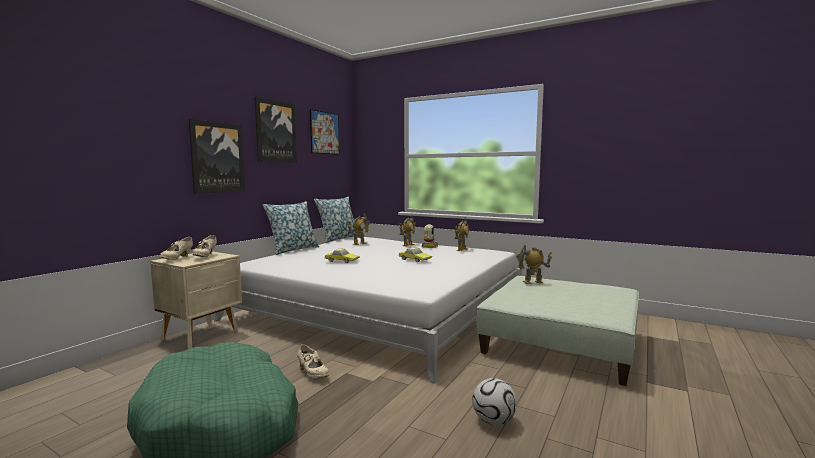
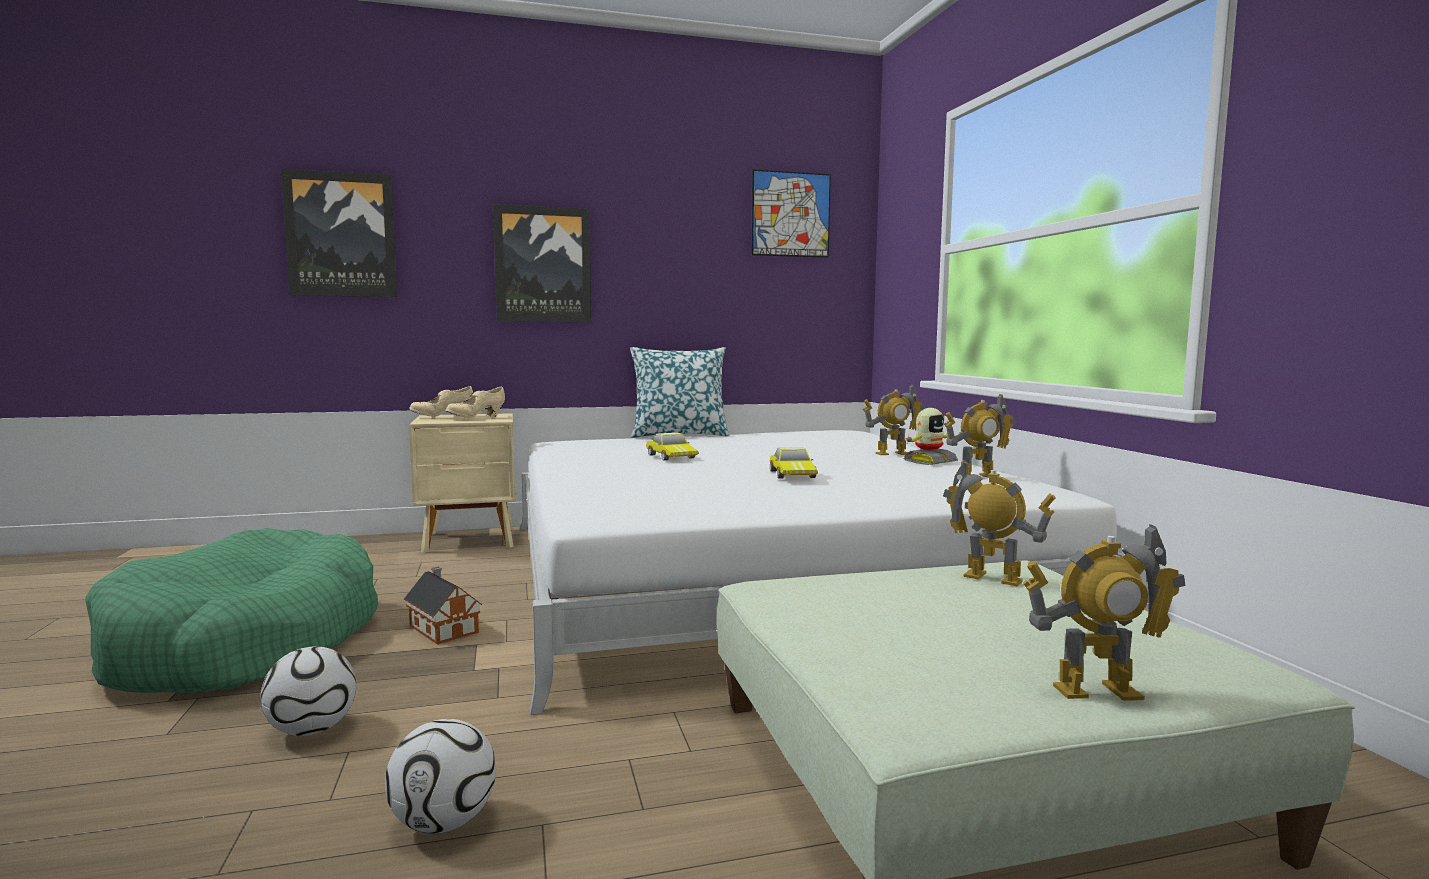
camera: 45 degrees right, 0 degrees up
(275, 132) = (666, 217): picture -> picture (341, 235)
(312, 374) = (443, 628): beige shoe -> toy house
(338, 239) = (801, 429): pillow -> none
(359, 243) = (800, 439): toy robot -> toy robot (1096, 691)
(374, 429) = (312, 730): none -> football

